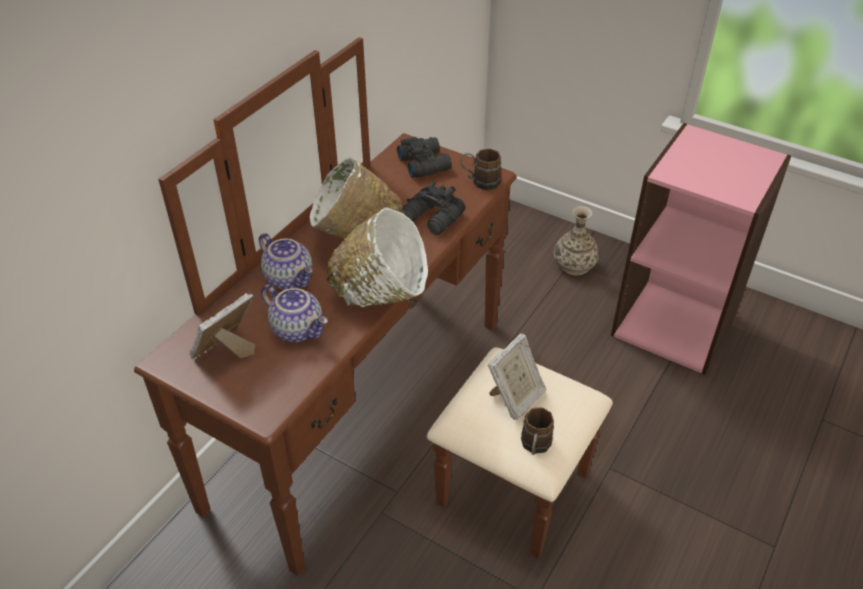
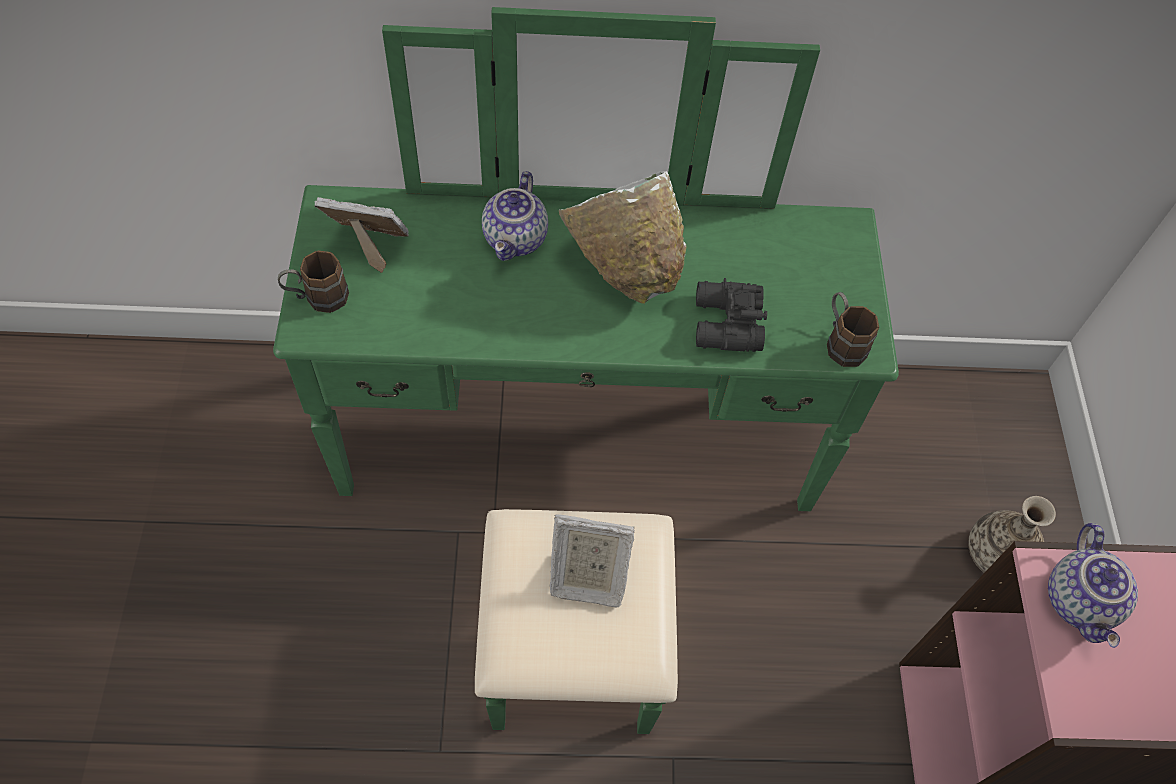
camera: 55 degrees right, 15 degrees up
(298, 329) = (443, 291): teapot -> teapot (1081, 602)
(382, 297) = (546, 345): white bowl -> none
(394, 425) = (579, 481): brown dresser -> green dresser
(424, 163) = (827, 262): black binoculars -> none
(534, 447) = (524, 636): brown mug -> brown mug (317, 298)

